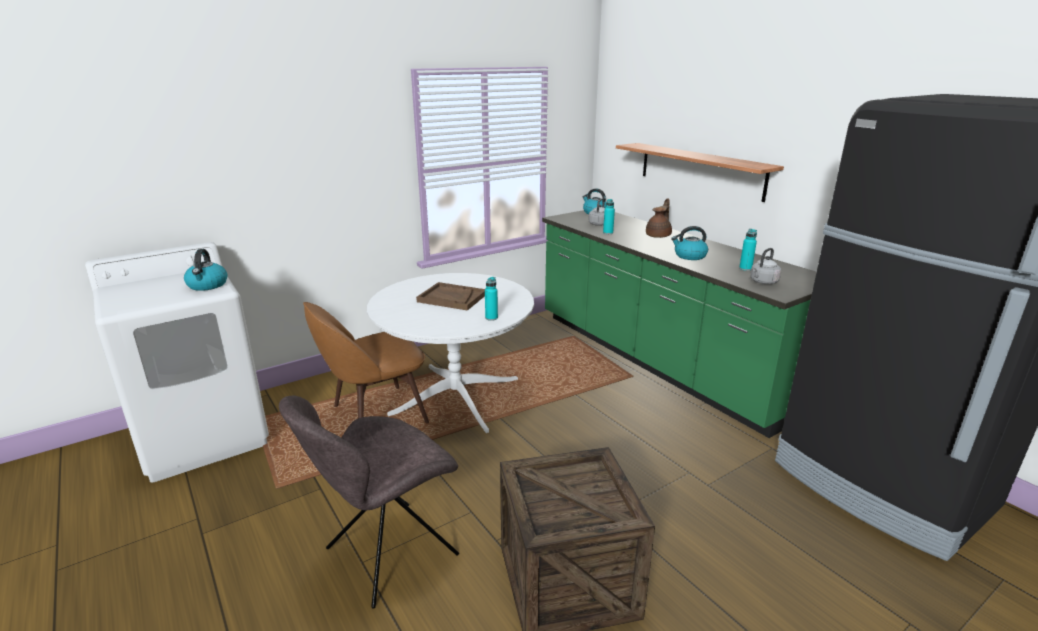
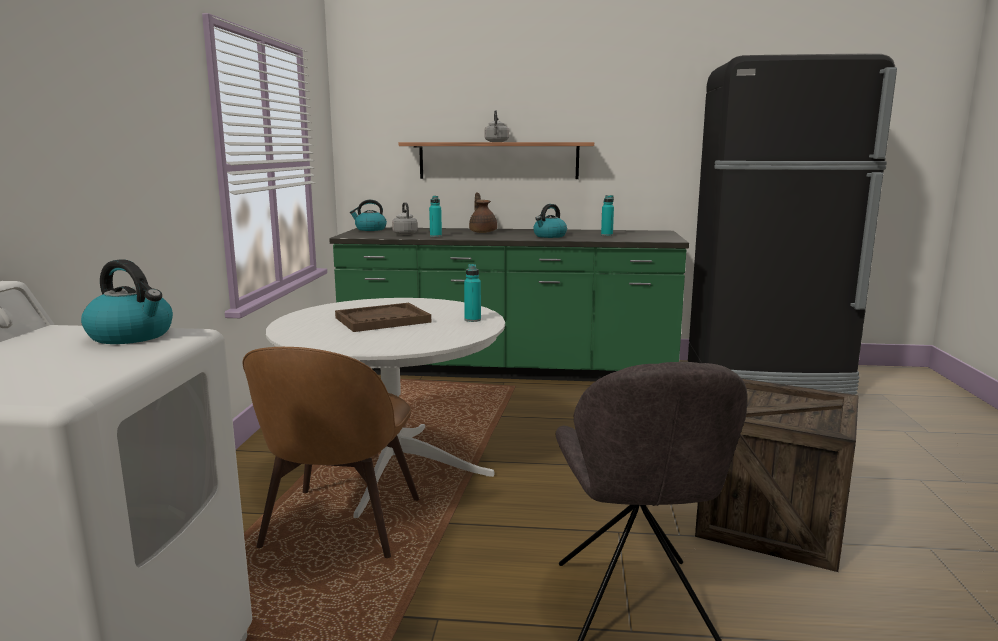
camera: 50 degrees left, 10 degrees down
(763, 282) = (641, 238): grey kettle -> grey kettle (496, 142)

